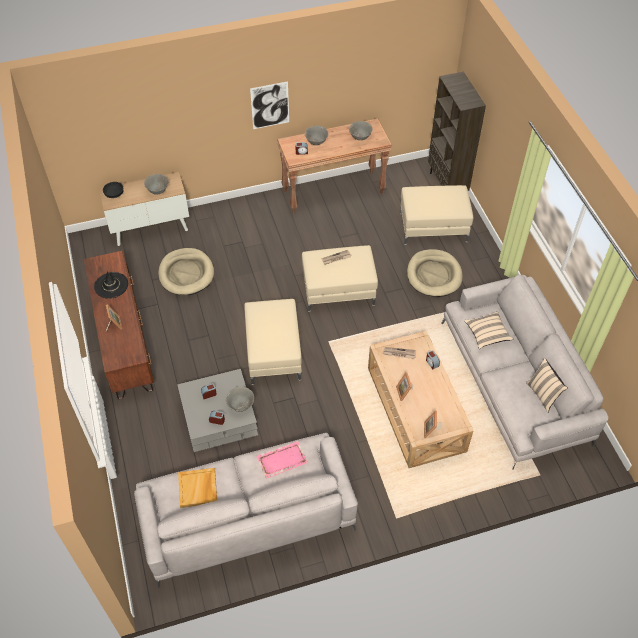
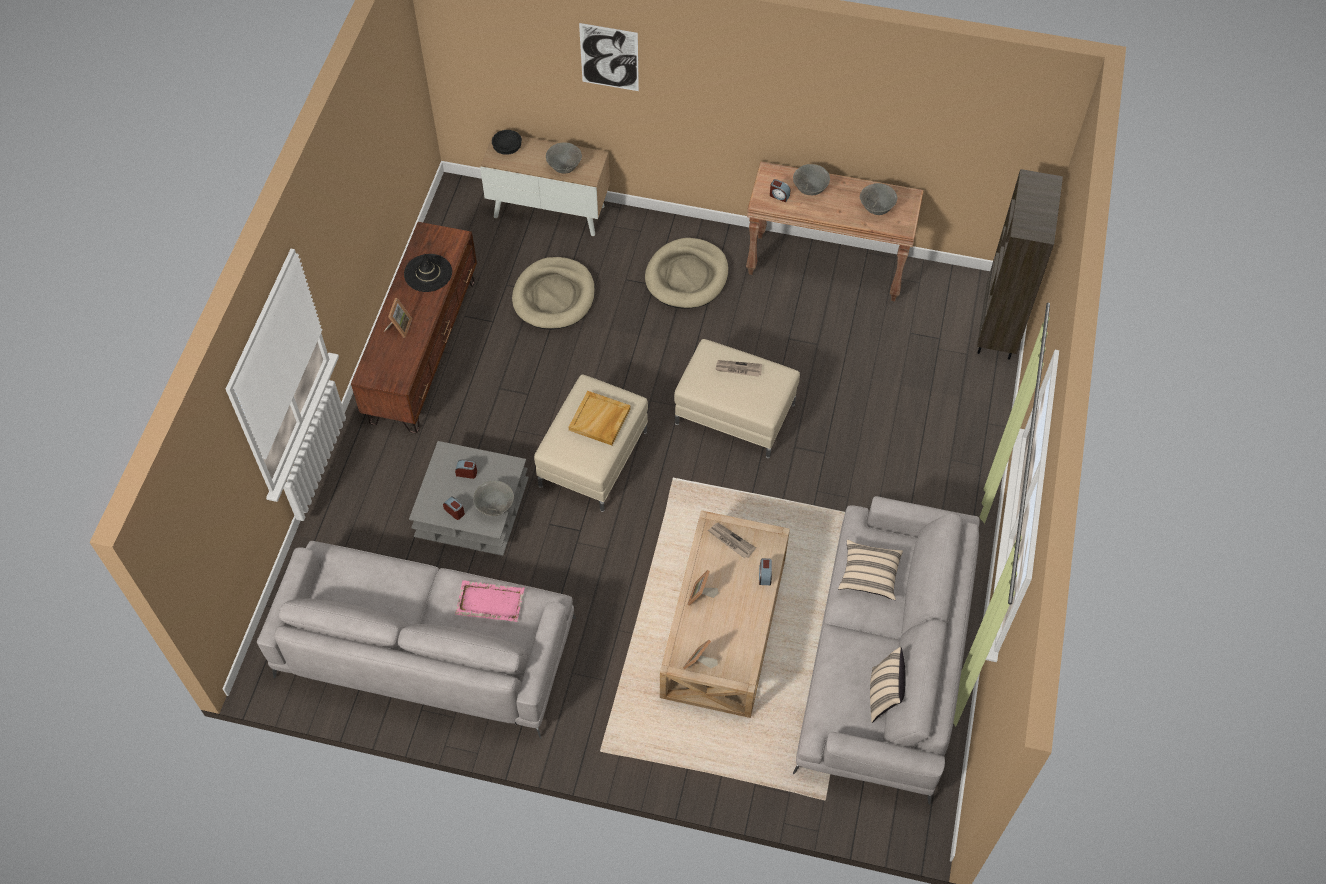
camera: 30 degrees right, 5 degrees up
(198, 489) = (371, 584): beige tray -> beige tray (600, 420)
(270, 105) = (756, 112): picture -> picture (609, 57)
(433, 227) = (930, 385): beige ottoman -> none
(434, 275) = (881, 455): beige dog bed -> beige dog bed (687, 276)

